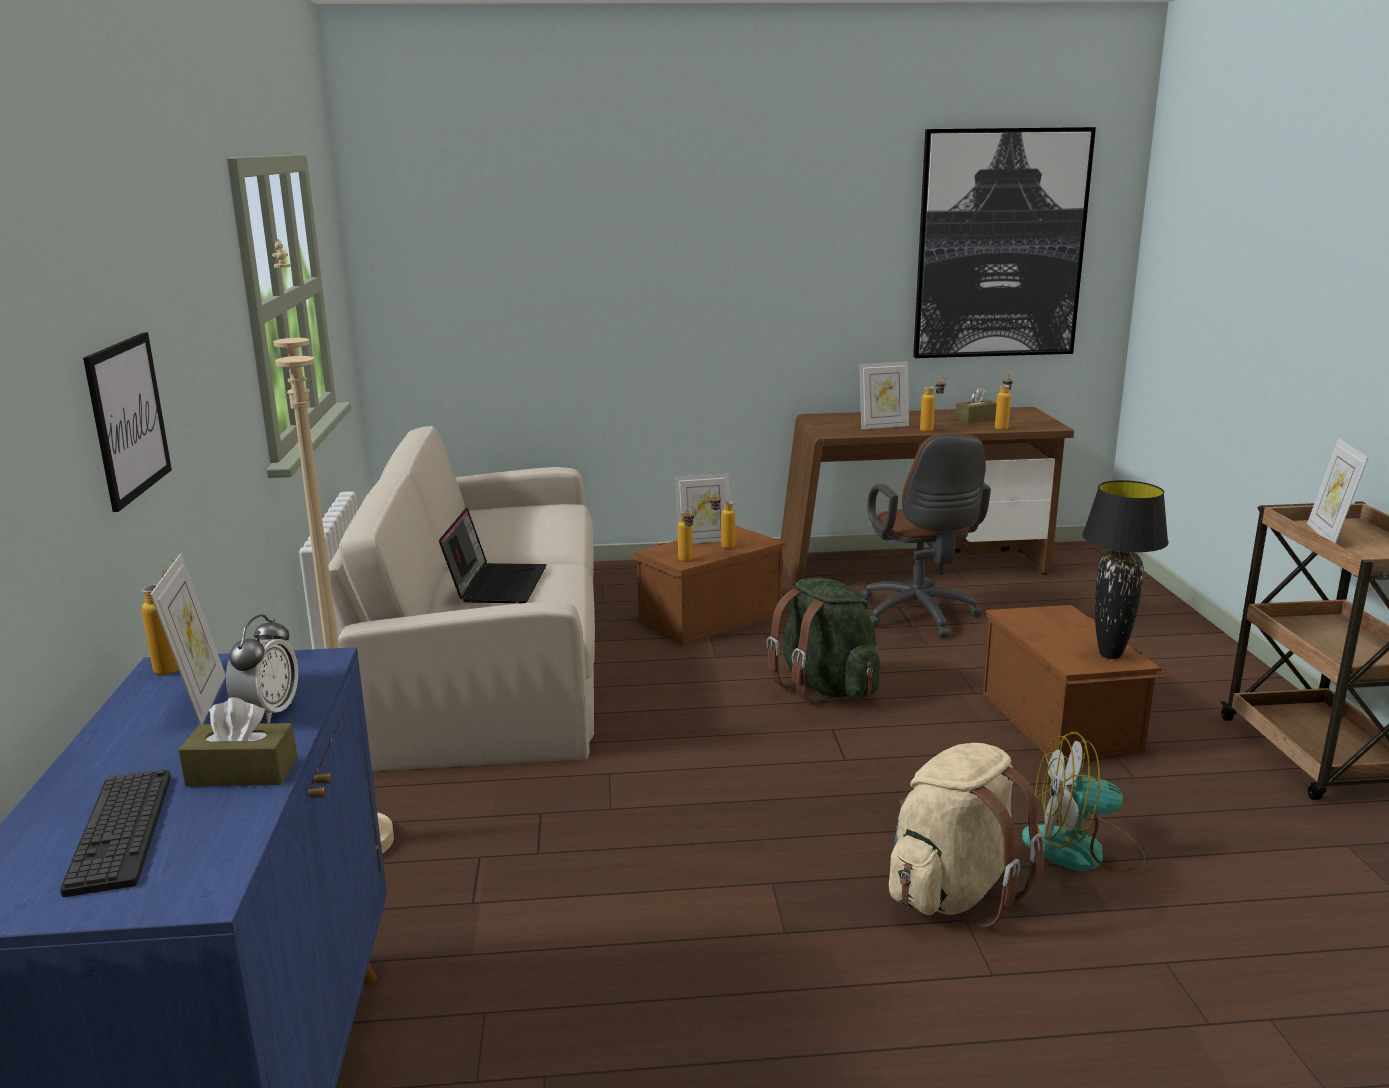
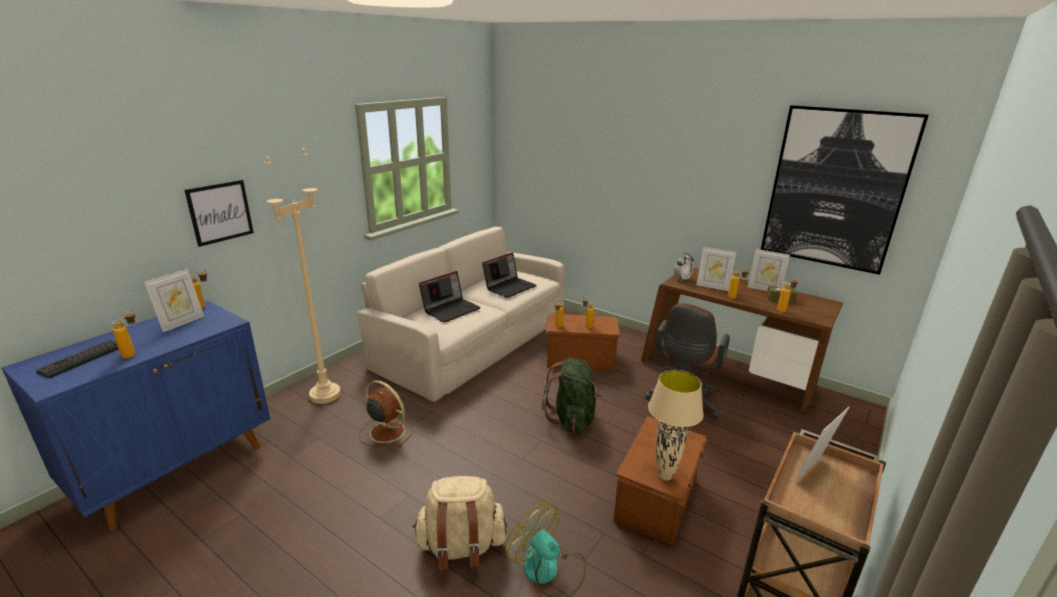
camera: 40 degrees right, 5 degrees up
(242, 772) = (134, 354): brown tissue box -> bottle
(268, 712) = (181, 336): alarm clock -> alarm clock (682, 279)
(530, 528) = (509, 287): none -> laptop
(582, 832) = (386, 431): none -> brown fan
(704, 540) = (585, 319): picture frame -> picture frame (764, 289)
(1111, 655) = (665, 476): black table lamp -> beige table lamp

